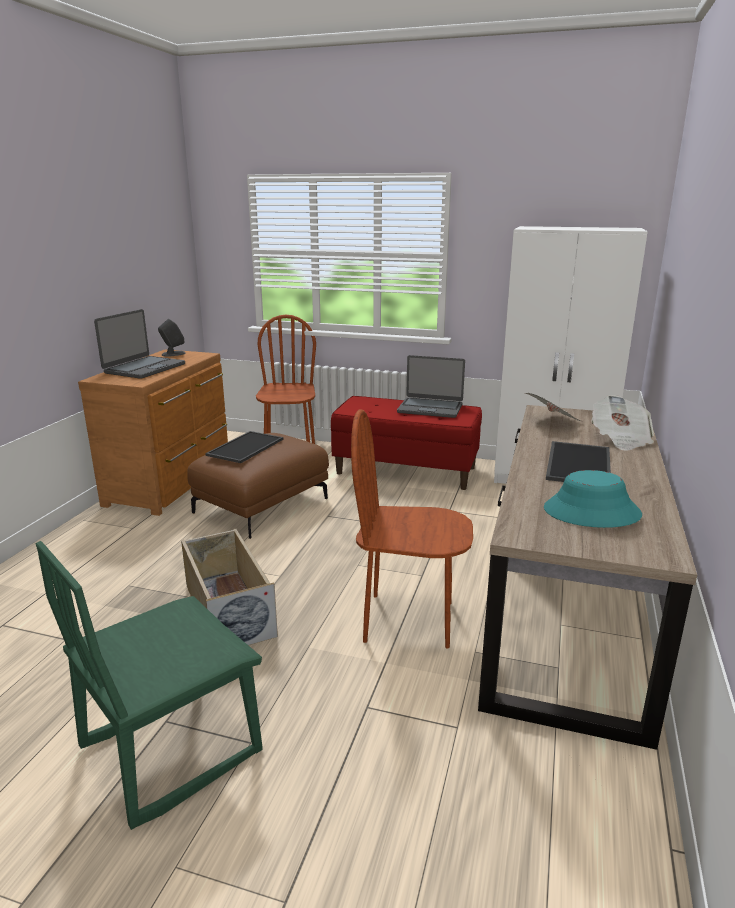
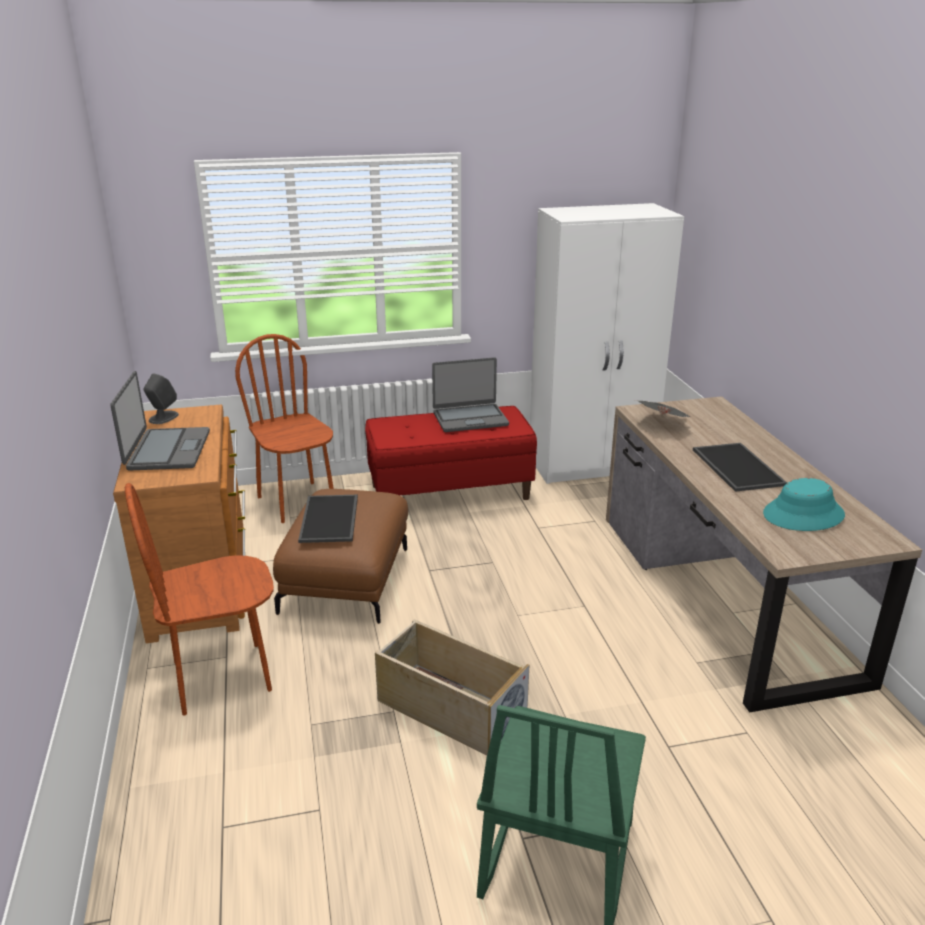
camera: 30 degrees left, 5 degrees up
(409, 620) = (619, 655): brown chair -> brown chair (222, 677)
(620, 439) = (734, 430): newspaper -> none

